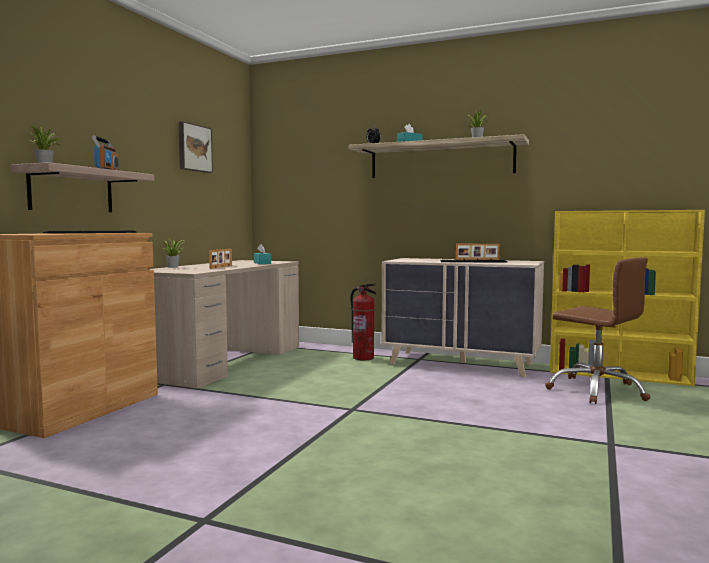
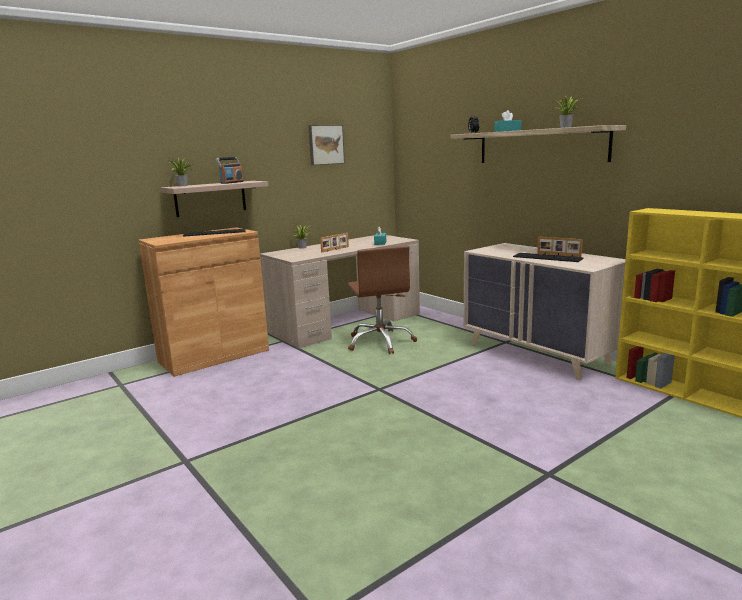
camera: 30 degrees right, 10 degrees up
(363, 358) = (457, 334): fire extinguisher -> none
(597, 390) = (633, 410): brown office chair -> brown office chair (380, 342)

